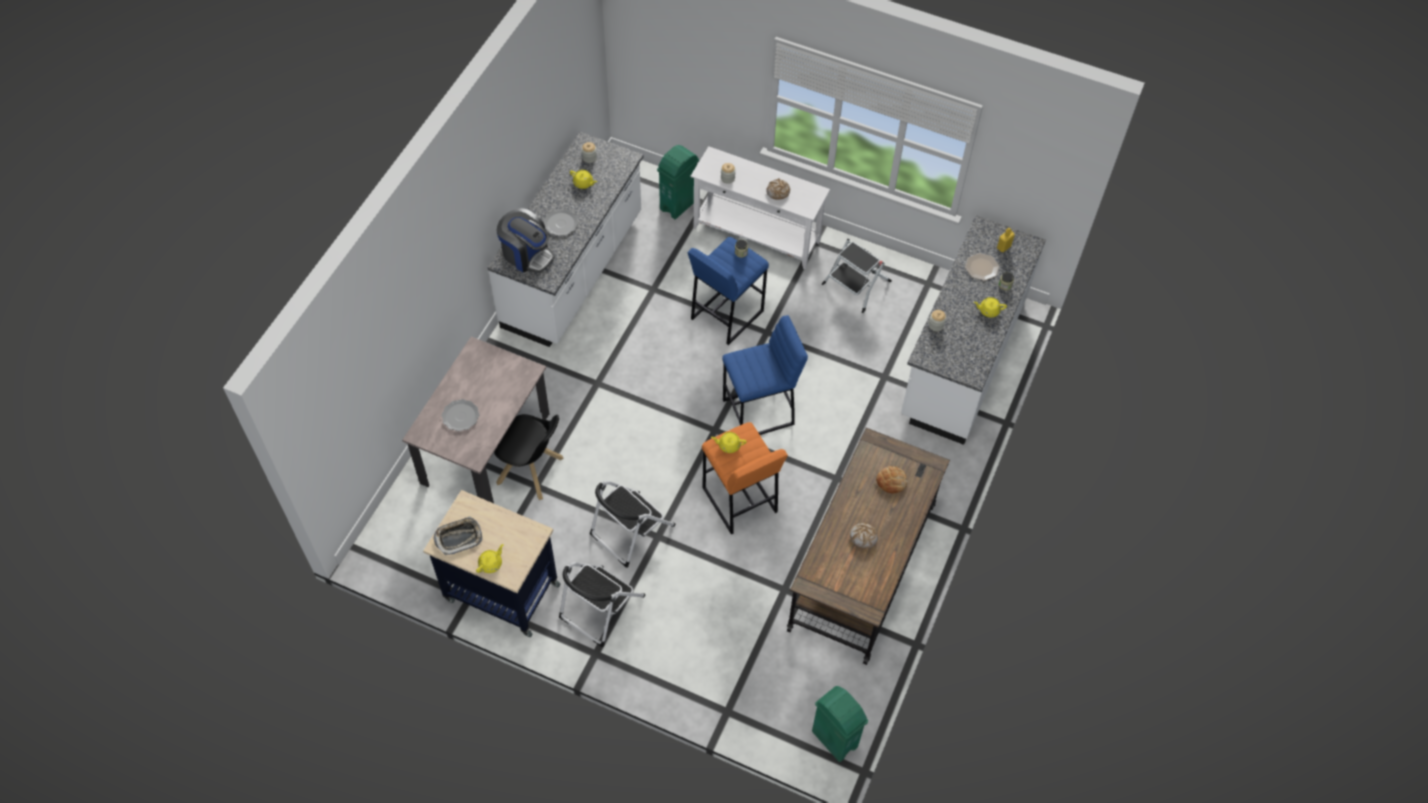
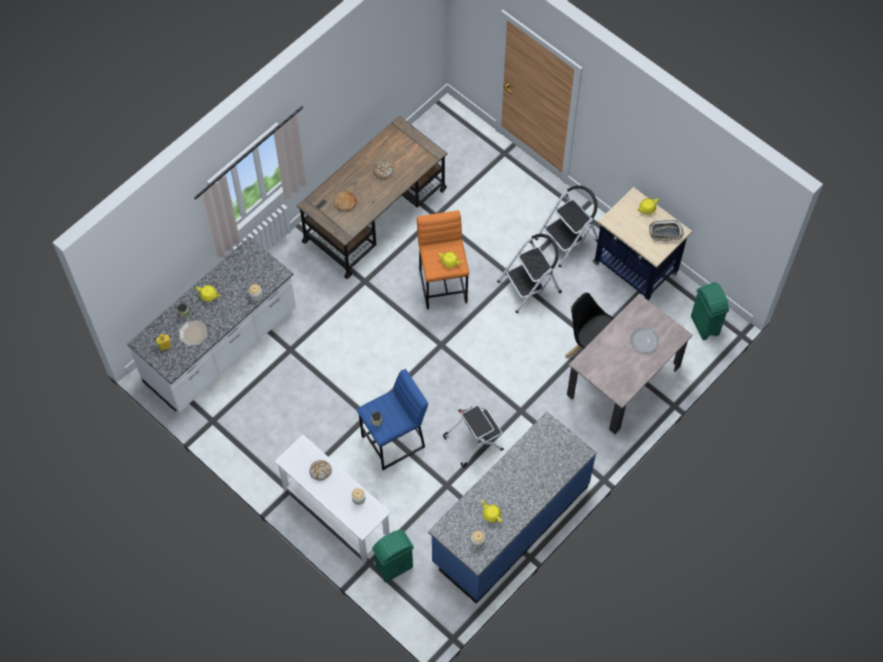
camera: 160 degrees left, 5 degrees up
(527, 254) = (560, 454): coffee machine -> none
(560, 223) = (523, 478): plate -> none
(574, 271) = (509, 524): white counter -> blue counter
(760, 411) = (400, 349): blue stool -> none
(834, 738) = (441, 119): green trash can -> green trash can (704, 326)
(857, 284) = (272, 438): step ladder -> step ladder (473, 440)

